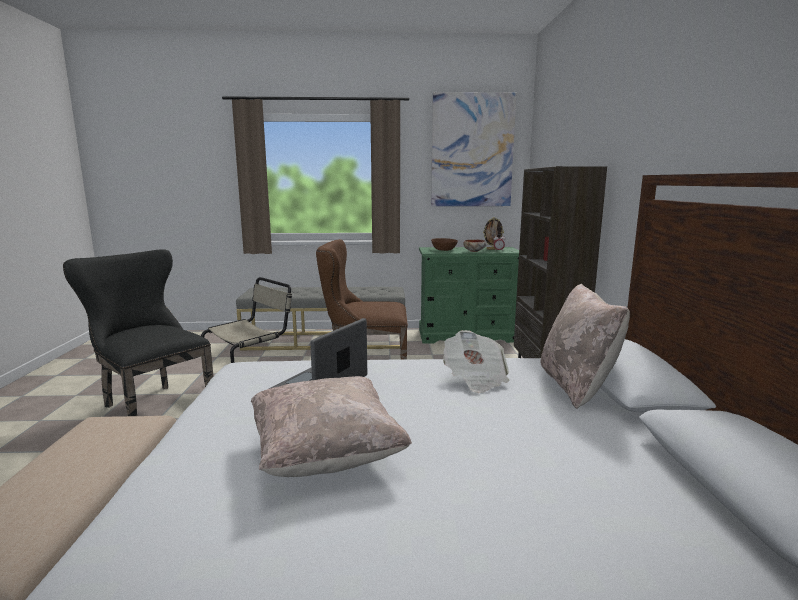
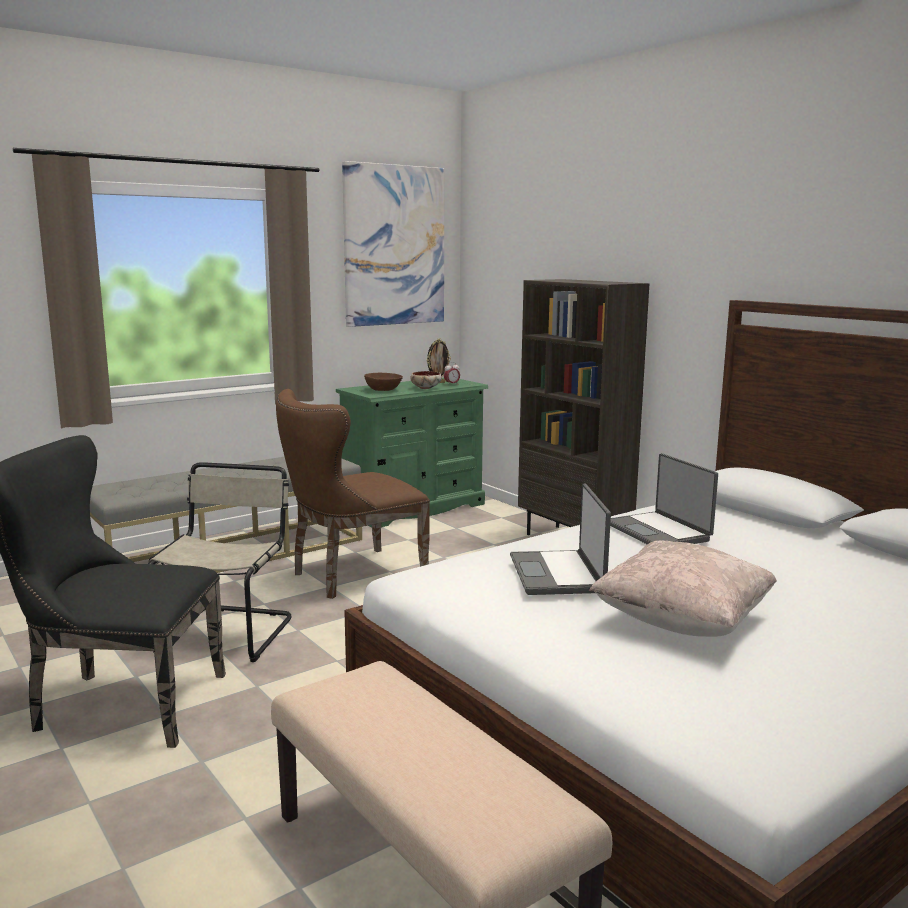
camera: 35 degrees left, 0 degrees up
(475, 378) = (659, 532): newspaper -> laptop
(577, 386) = (741, 520): beige pillow -> none

